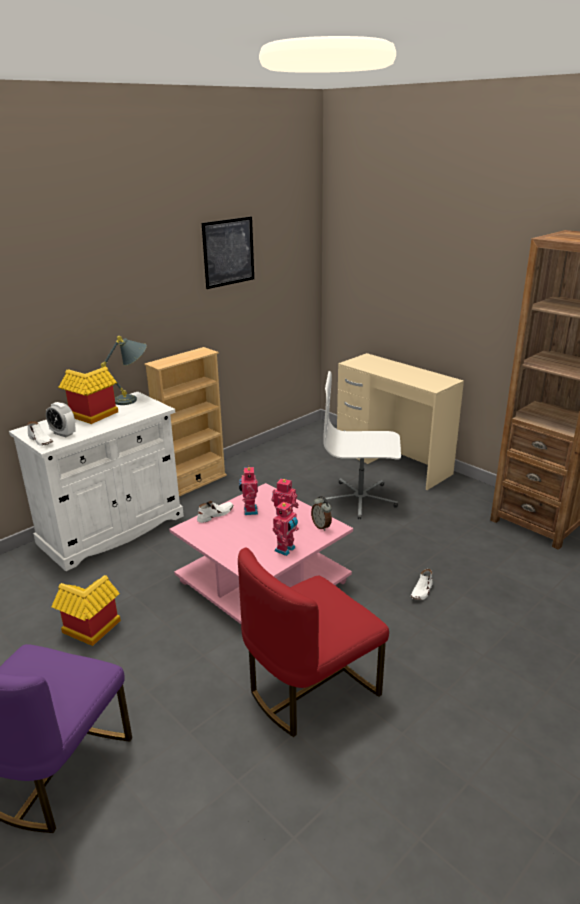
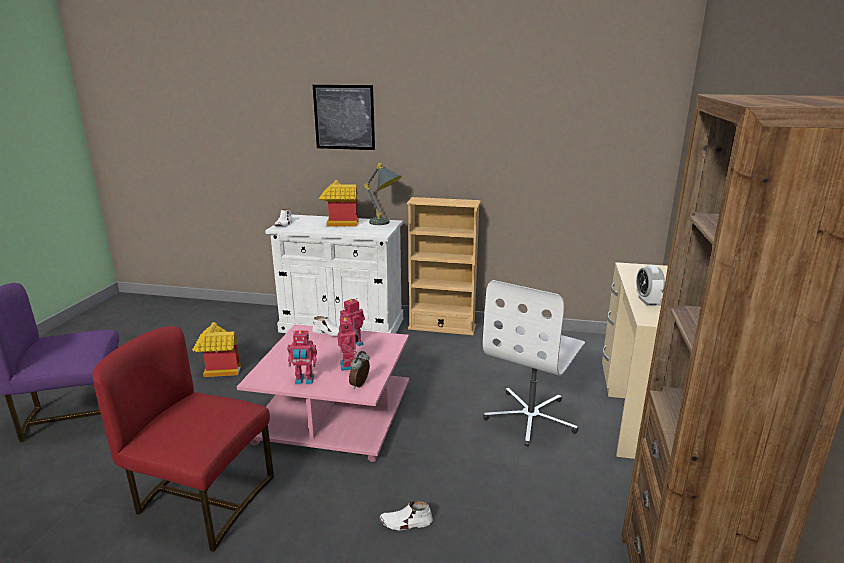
camera: 55 degrees right, 5 degrees down
(63, 434) = (301, 225): alarm clock -> alarm clock (647, 301)
(228, 252) = (531, 110): picture -> picture (344, 117)
(360, 499) = (531, 417): white office chair -> white office chair turned 120 degrees counterclockwise

